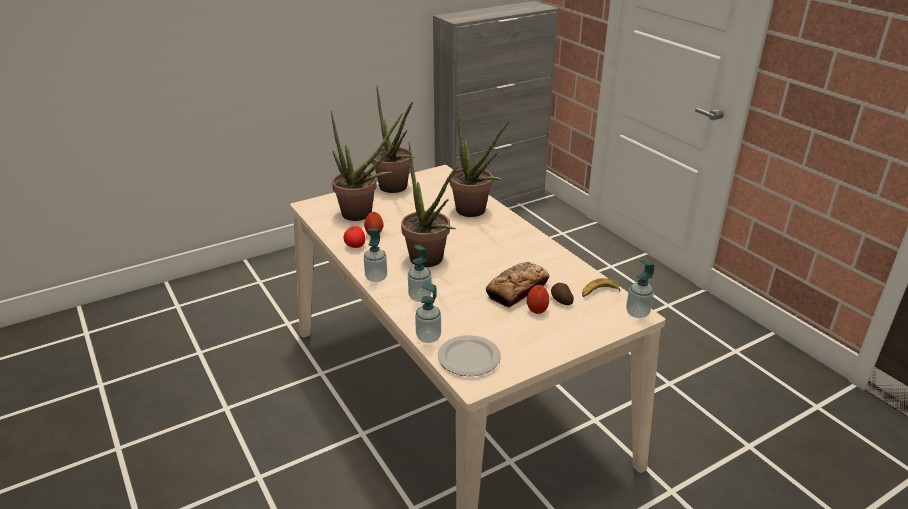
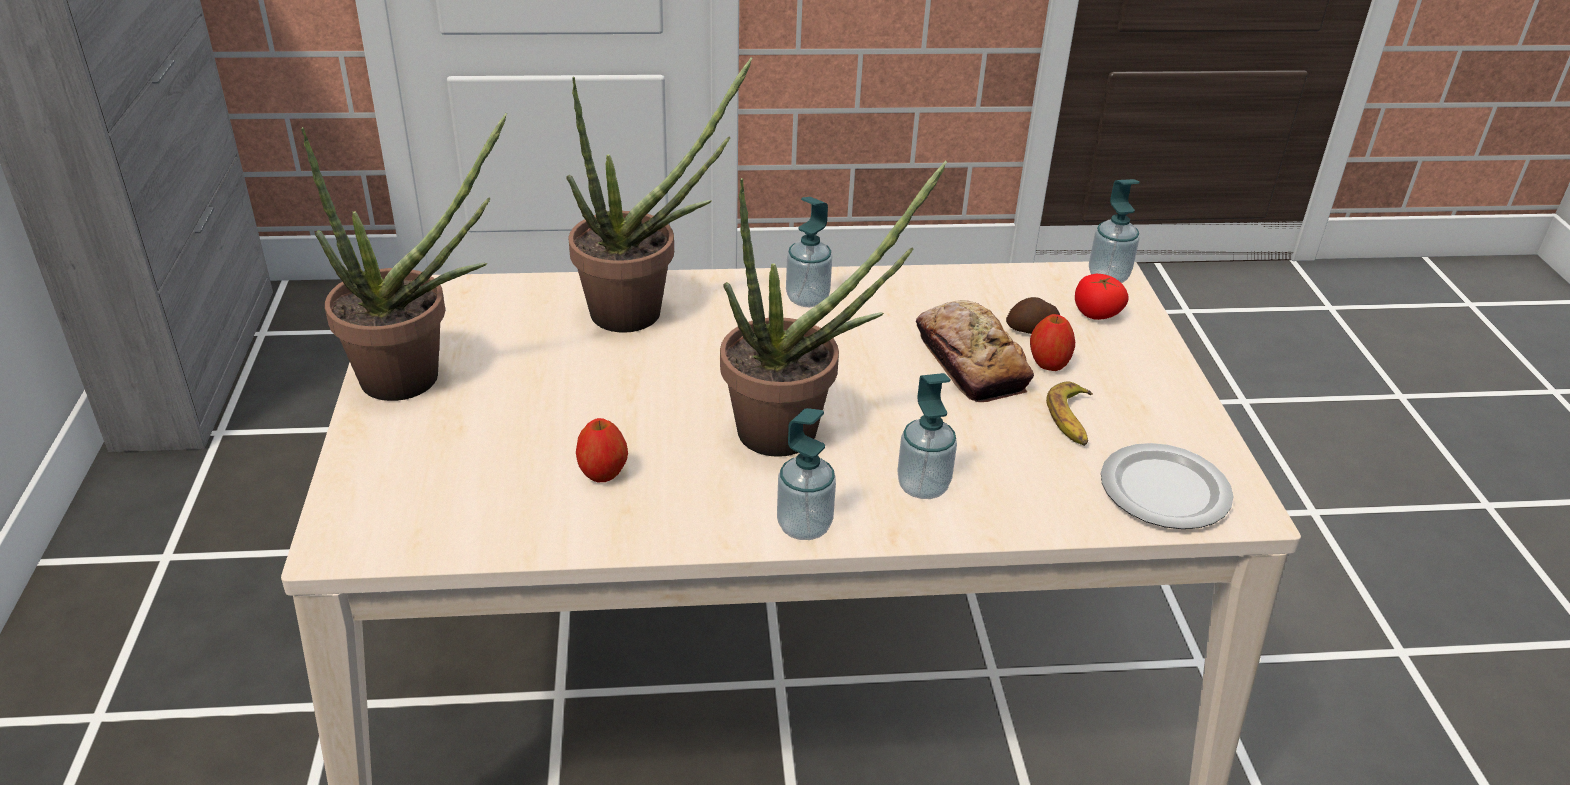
camera: 65 degrees left, 5 degrees up
(355, 245) = (632, 518): tomato -> tomato (1096, 314)
(363, 214) = (491, 463): potted plant -> none
(428, 337) = (1075, 520): soap dispenser -> soap dispenser (807, 299)
(599, 292) = (1030, 287): banana -> banana (1071, 420)

